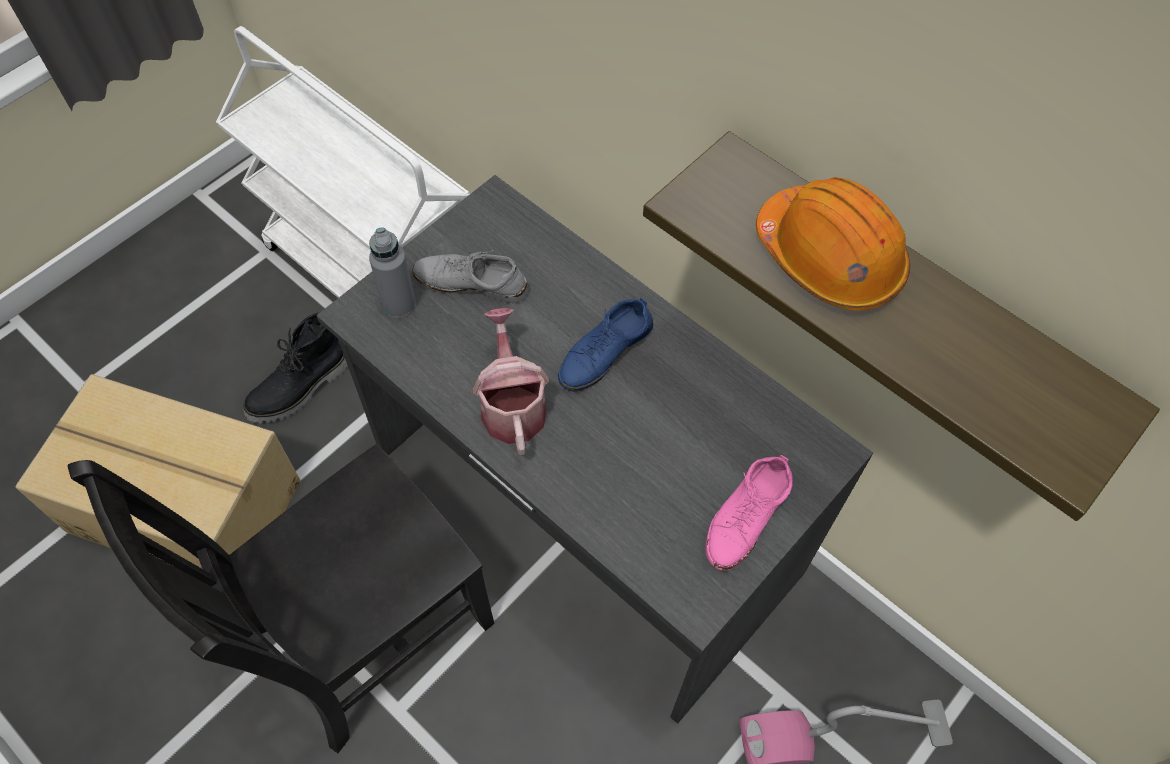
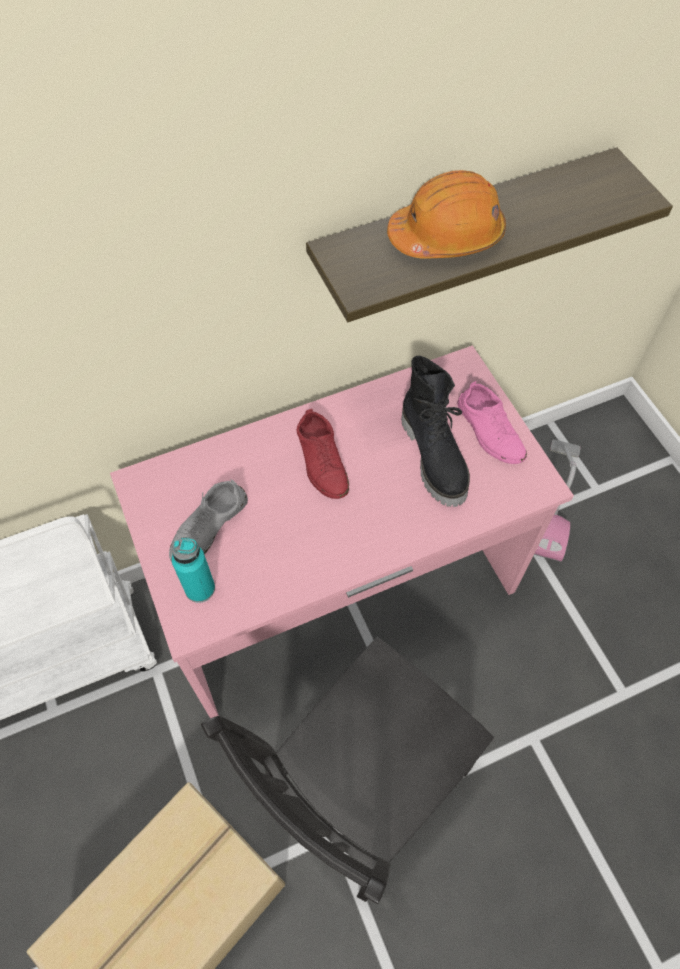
camera: 65 degrees left, 0 degrees up
(300, 390) = (115, 771): black boot -> black boot (435, 457)
(362, 631) = (362, 789): black chair -> black chair turned 60 degrees clockwise
(399, 305) = (200, 588): grey bottle -> turquoise bottle
(512, 405) = (337, 539): watering can -> none
(582, 514) = (339, 589): grey desk -> pink desk
(605, 352) = (322, 461): blue shoe -> red shoe

